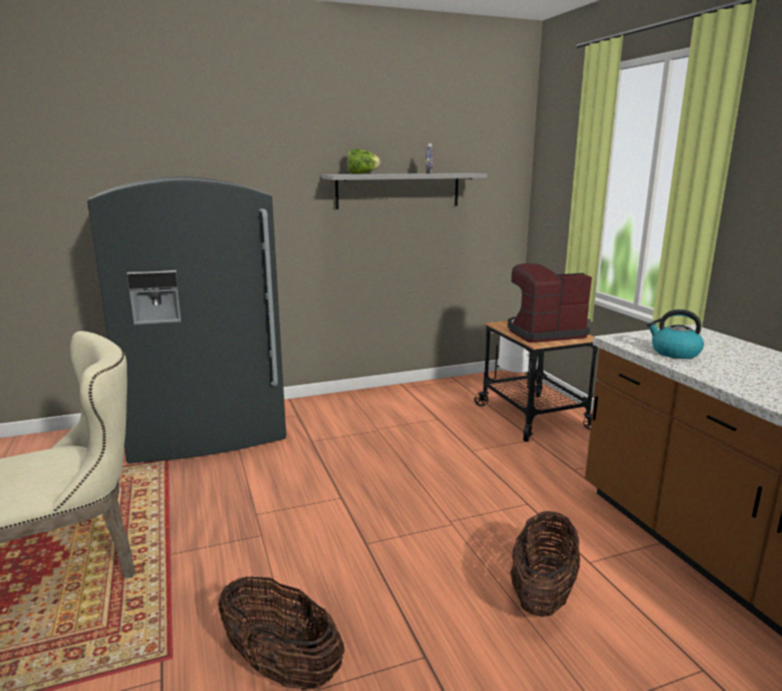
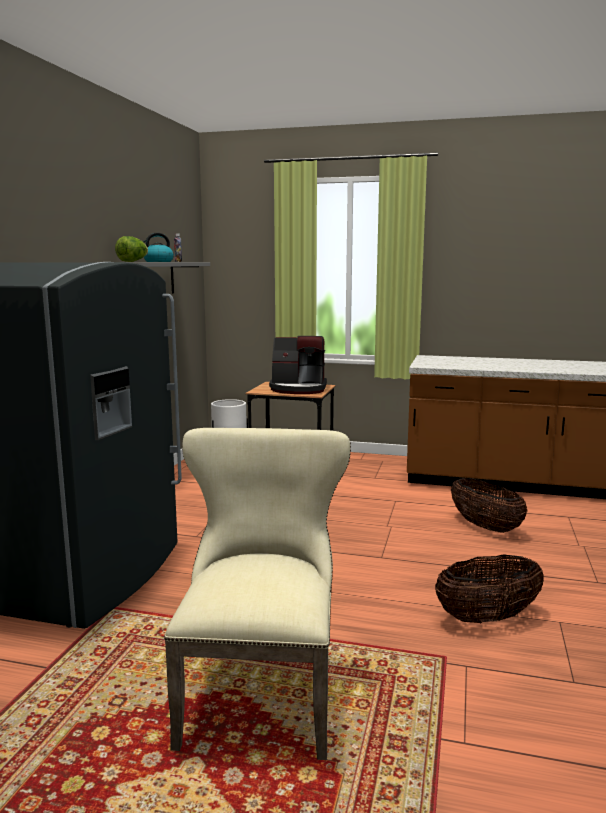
camera: 55 degrees left, 5 degrees down
(543, 333) = (298, 389): coffee machine -> coffee machine turned 105 degrees counterclockwise
(674, 353) = (460, 365): kettle -> kettle (158, 261)

